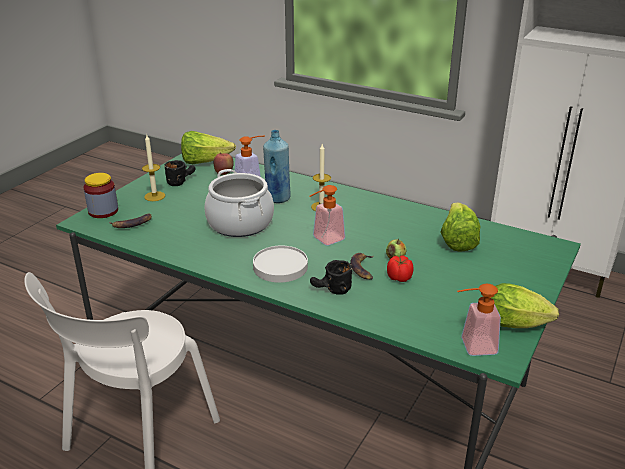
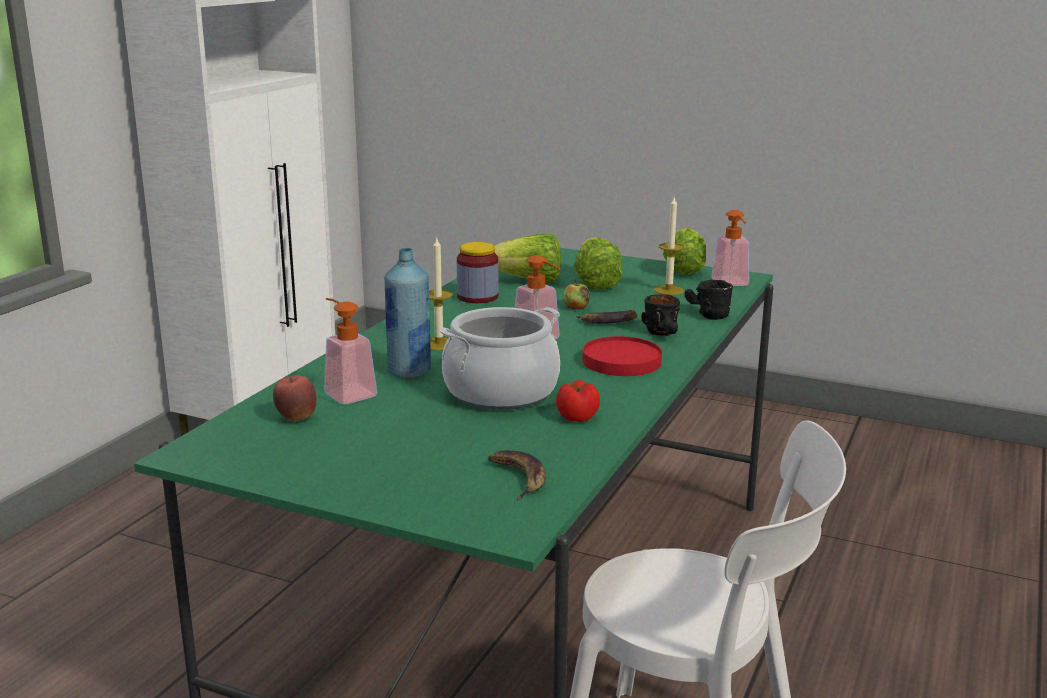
camera: 95 degrees left, 10 degrees down
(103, 211) = (466, 516): jar -> jar (477, 297)
(154, 196) = (396, 472): candle -> candle (668, 290)
(181, 181) = (323, 454): black mug -> black mug (704, 314)
(204, 162) = (231, 440): lettuce -> lettuce (594, 283)
(280, 267) = (622, 361): white plate -> red plate
(399, 278) = (622, 306): tomato -> tomato (578, 417)

